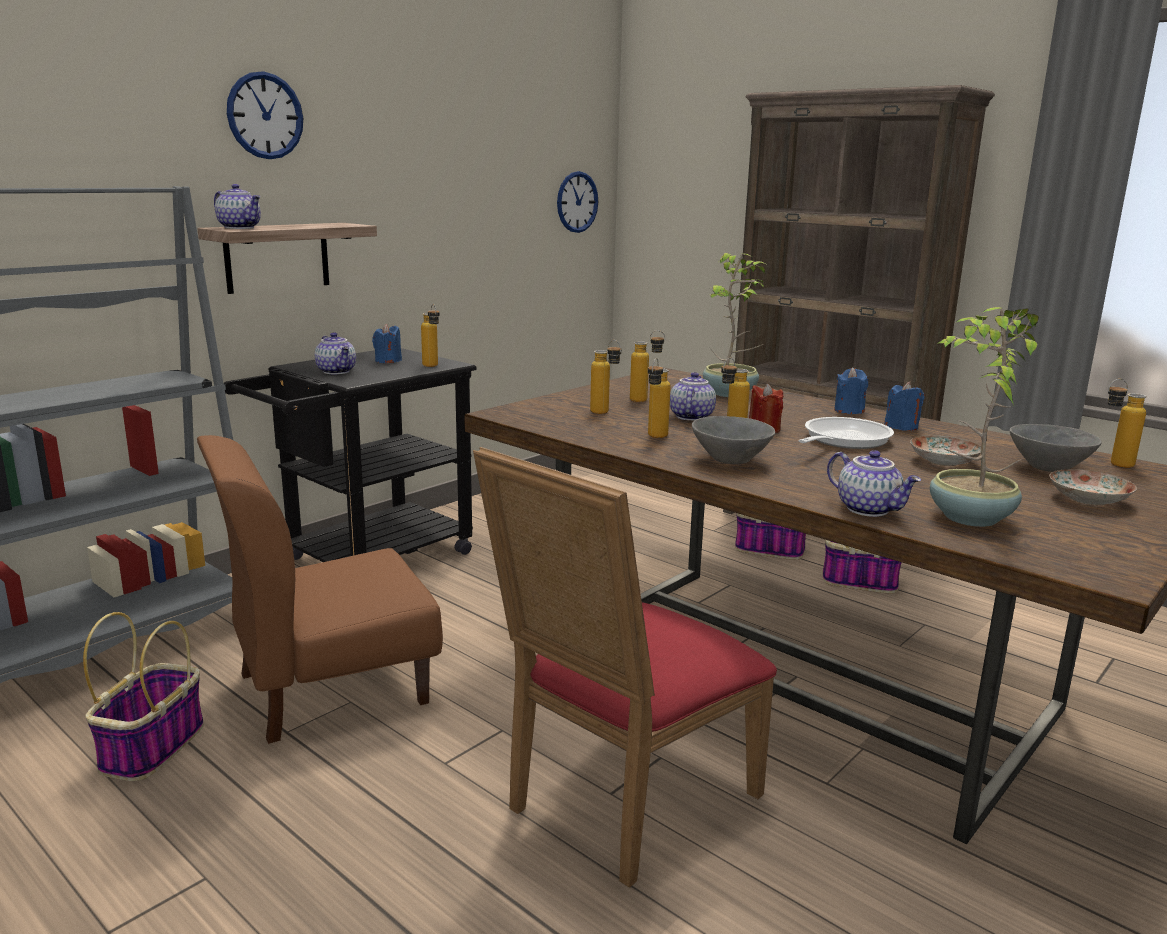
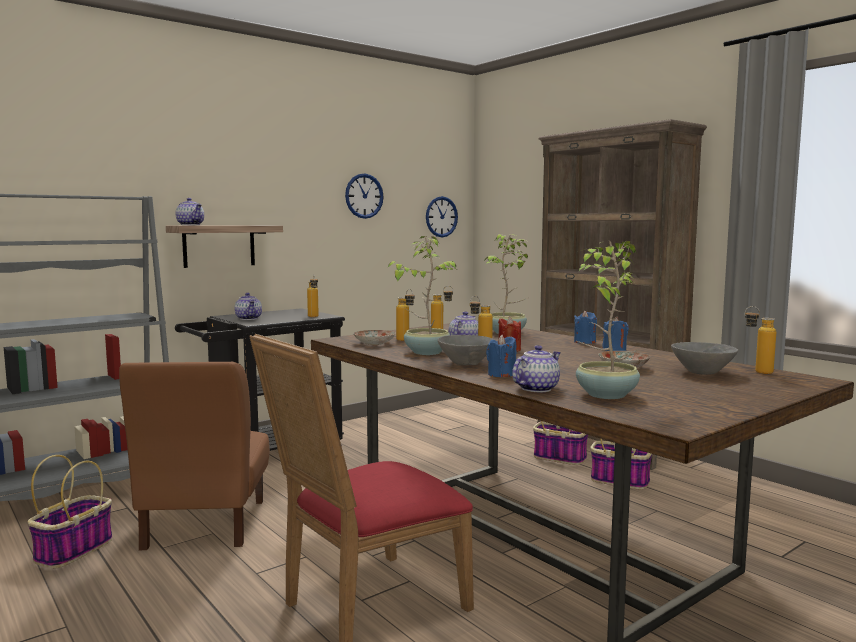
camera: 10 degrees right, 10 degrees down
(265, 116) = (215, 158): wall clock -> wall clock (364, 196)
(331, 687) = (204, 524): brown chair -> brown chair turned 75 degrees counterclockwise
(388, 361) = (288, 314): blue candle -> blue candle (501, 374)
(655, 437) = (426, 352): bottle -> potted plant
(842, 440) = (560, 356): frying pan -> none
(869, 509) = (536, 388): teapot -> teapot turned 105 degrees counterclockwise
(1088, 499) = (712, 388): plate -> plate (375, 343)

